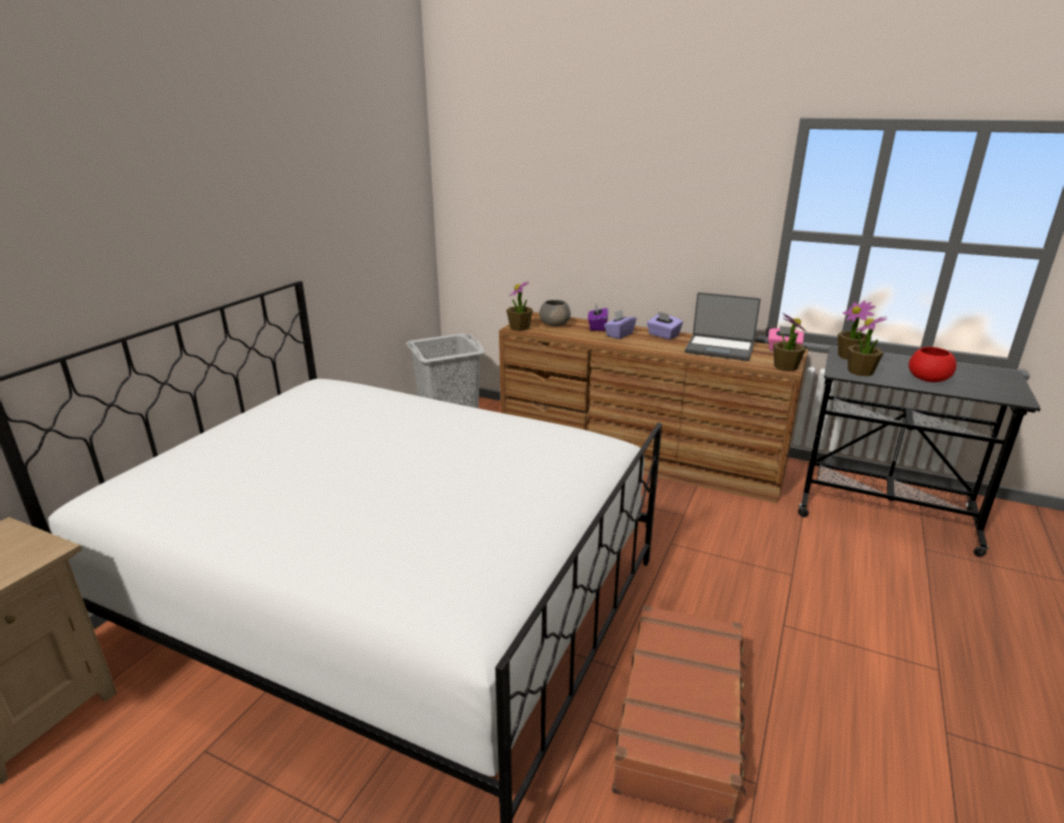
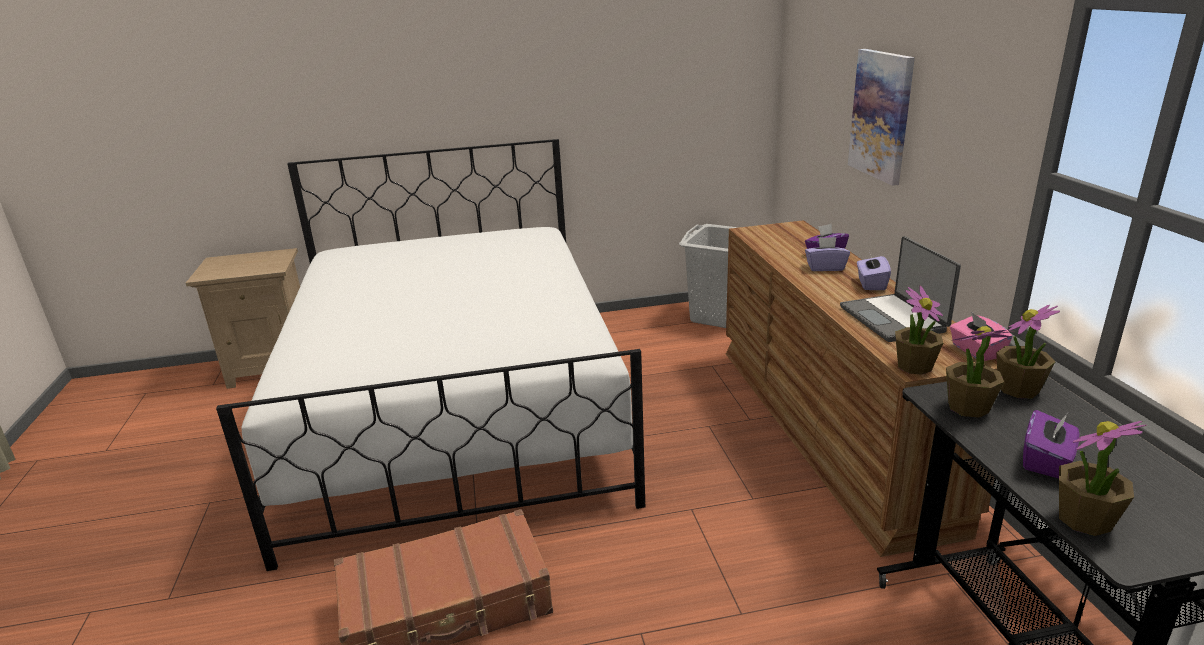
camera: 55 degrees right, 0 degrees up
(519, 328) = (750, 232): potted plant -> potted plant (1084, 520)
(555, 324) = (790, 239): grey bowl -> none
(602, 215) = (881, 115): none -> picture
(927, 379) = (1046, 461): red bowl -> purple tissue box

